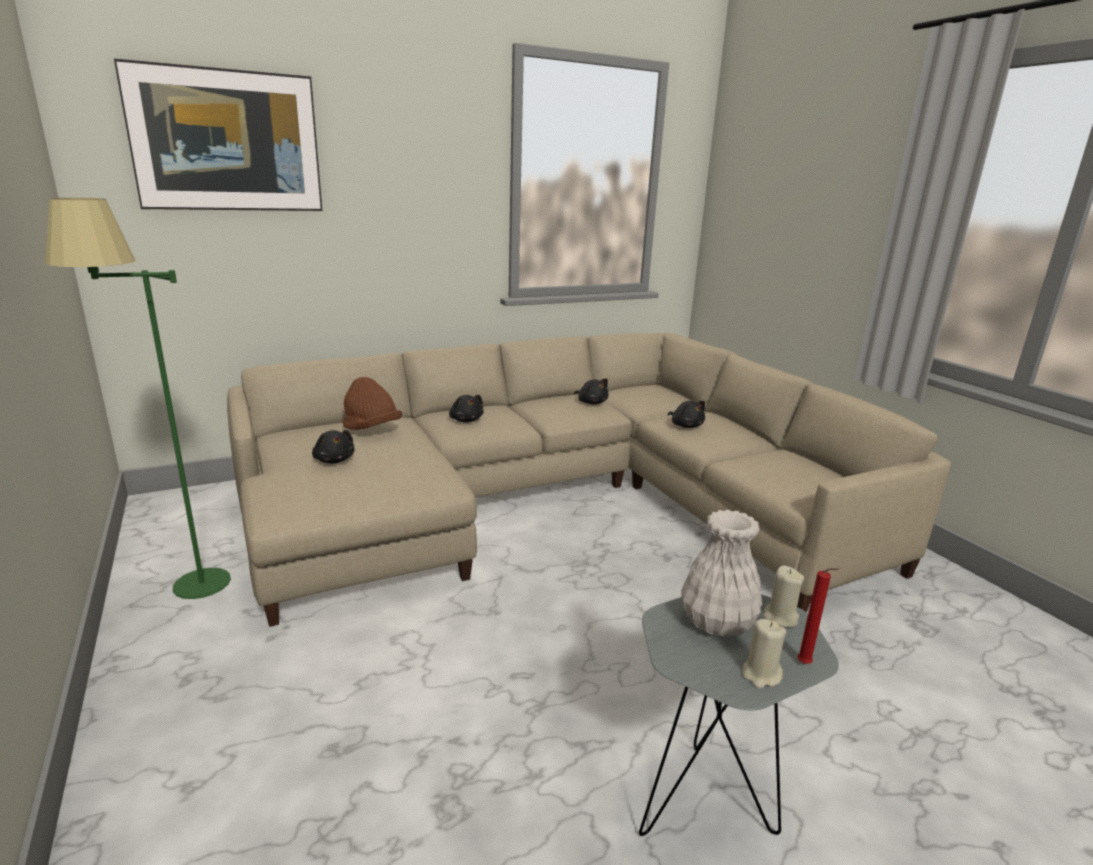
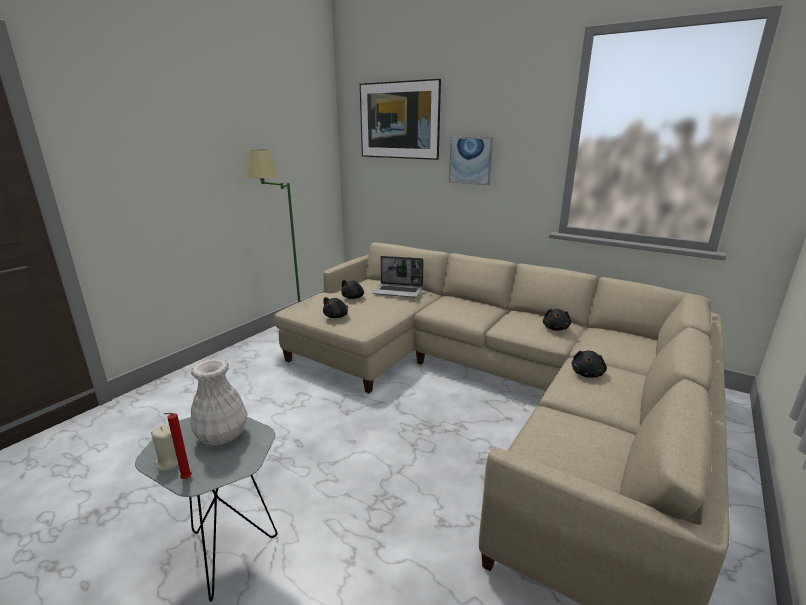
camera: 60 degrees right, 0 degrees up
(371, 429) = (399, 291): brown hat -> laptop
(379, 210) = (470, 160): none -> picture
(466, 420) = (453, 306): black plush toy -> black plush toy (336, 316)
(780, 617) = (241, 460): beige candle -> none

